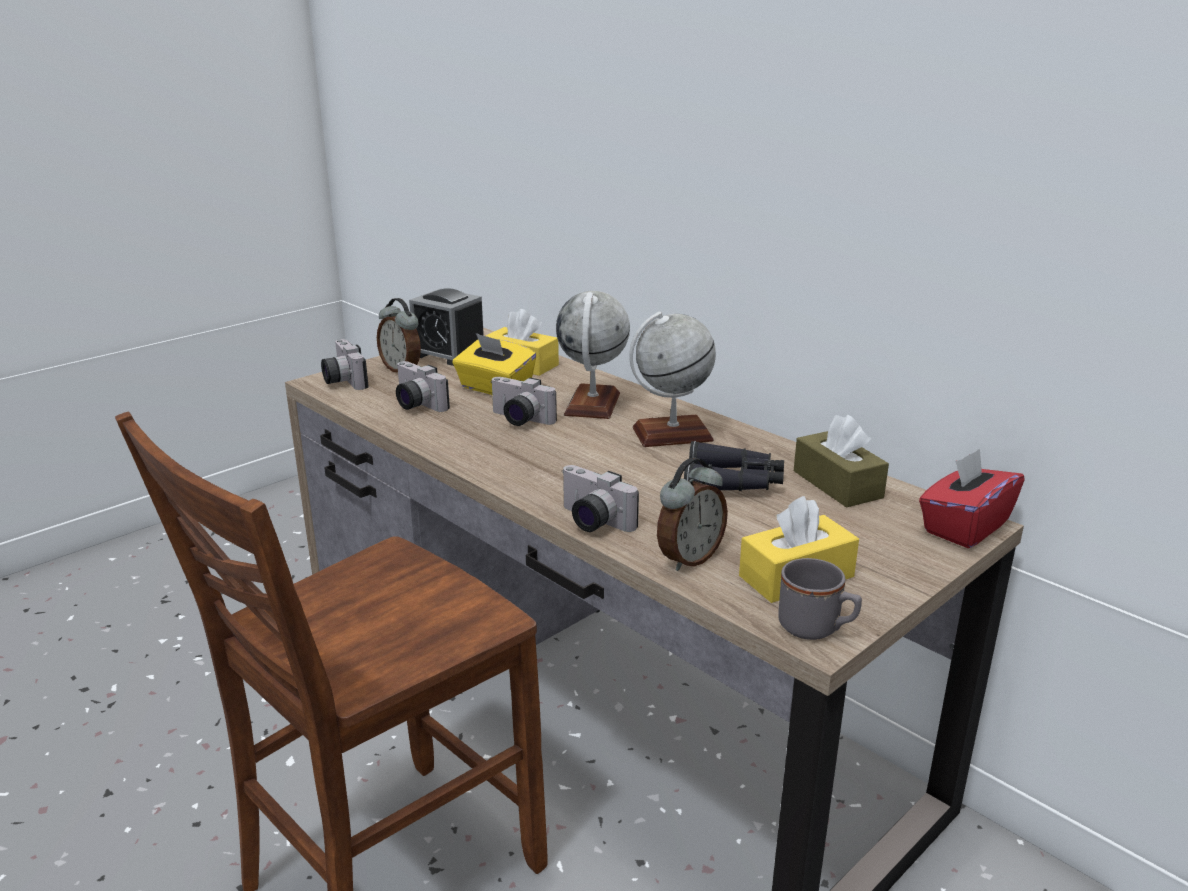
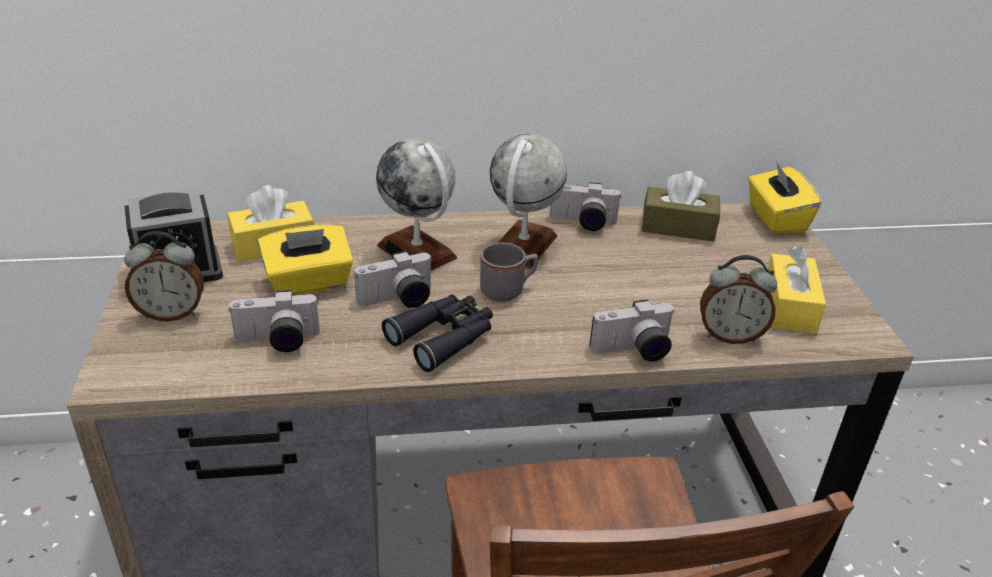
camera: 55 degrees left, 10 degrees up
(342, 380) = (136, 363): camera -> camera (582, 223)
(688, 558) = (730, 335): alarm clock -> alarm clock turned 105 degrees clockwise
(734, 482) = (634, 261): black binoculars -> black binoculars (444, 337)
(816, 628) = (859, 333): grey mug -> grey mug (508, 290)
(964, 527) = (775, 218): red tissue box -> yellow tissue box

